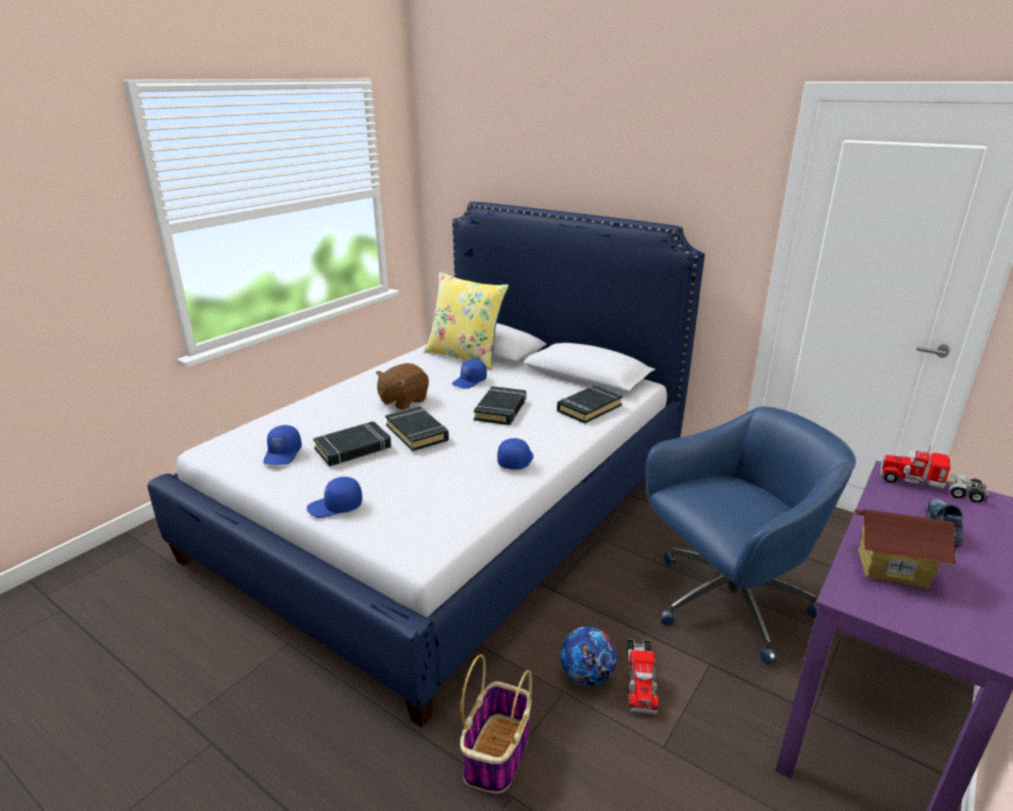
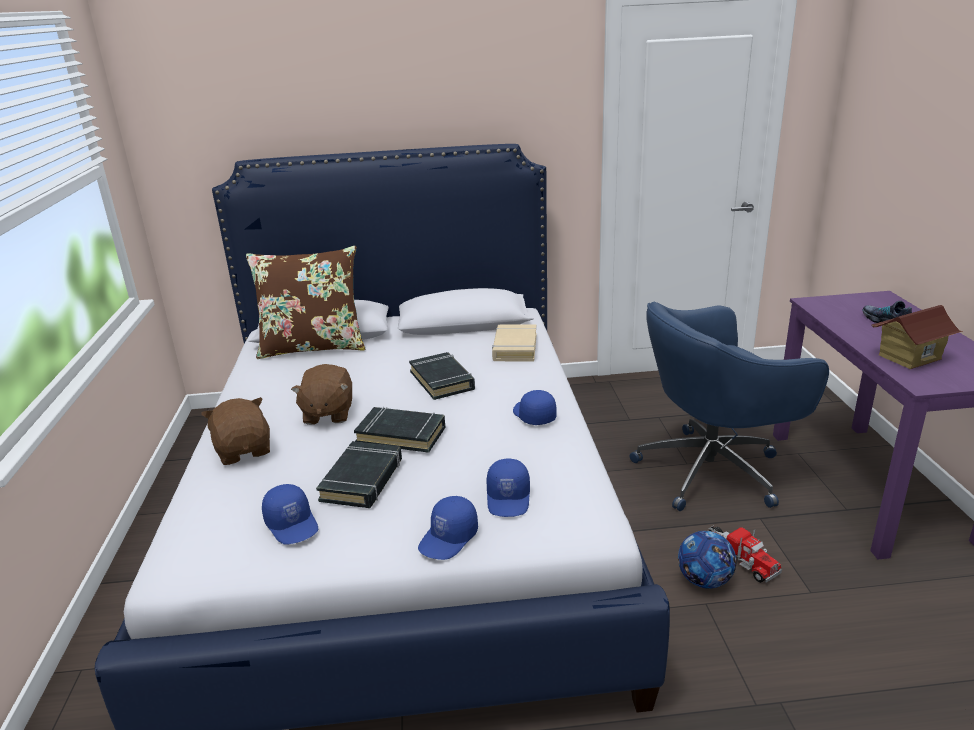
camera: 40 degrees left, 0 degrees up
(332, 403) = (244, 450): none -> brown plush toy
(465, 356) = (313, 347): yellow pillow -> brown pillow
(470, 381) = (363, 368): blue cap -> blue cap (509, 498)
(497, 755) = (730, 683): basket -> none
(589, 408) = (514, 348): black book -> beige book
(726, 602) = (713, 470): blue office chair -> blue office chair turned 135 degrees counterclockwise
(930, 486) = (840, 302): toy truck -> none

